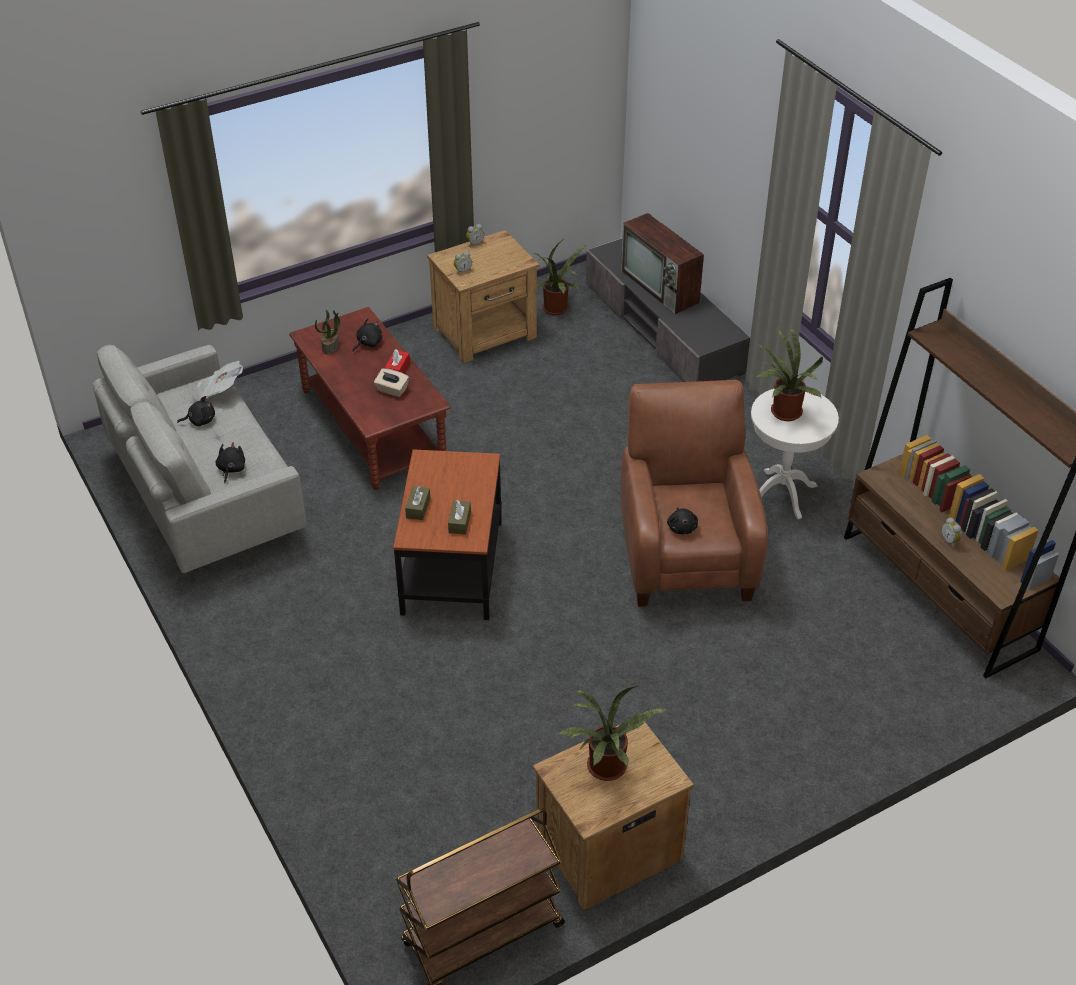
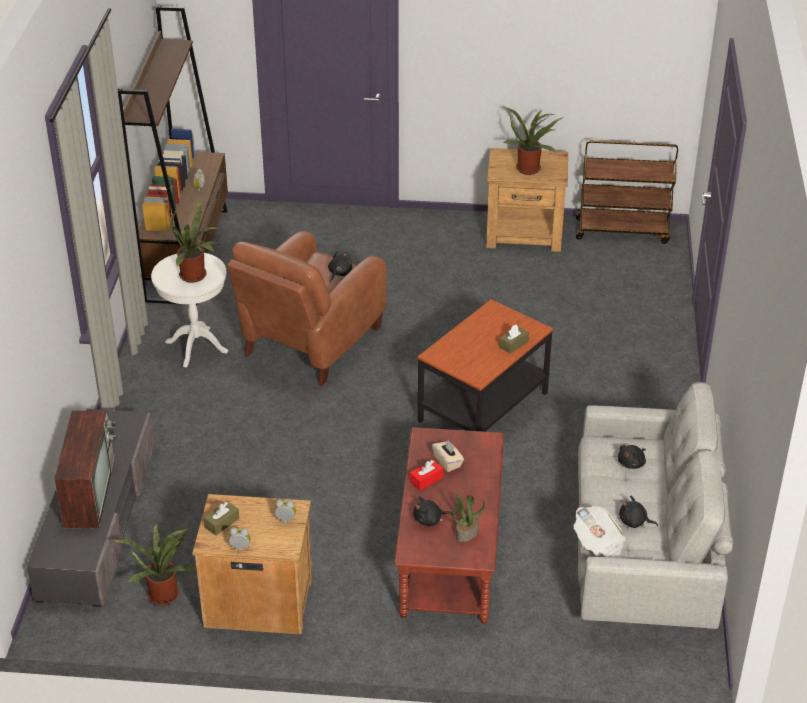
camera: 145 degrees left, 5 degrees down
(459, 522) = (492, 323): brown tissue box -> brown tissue box (222, 523)

